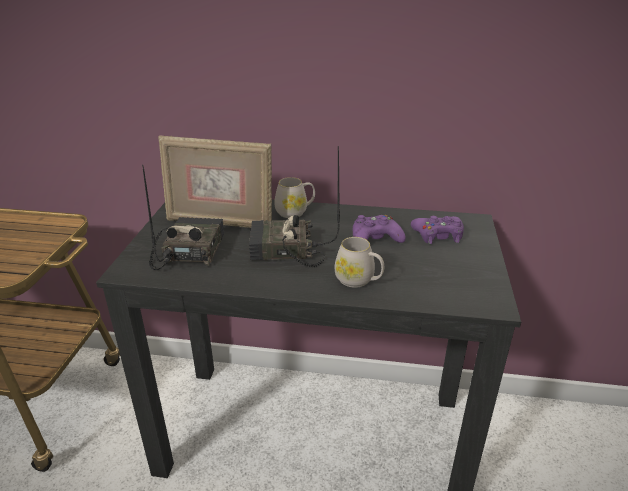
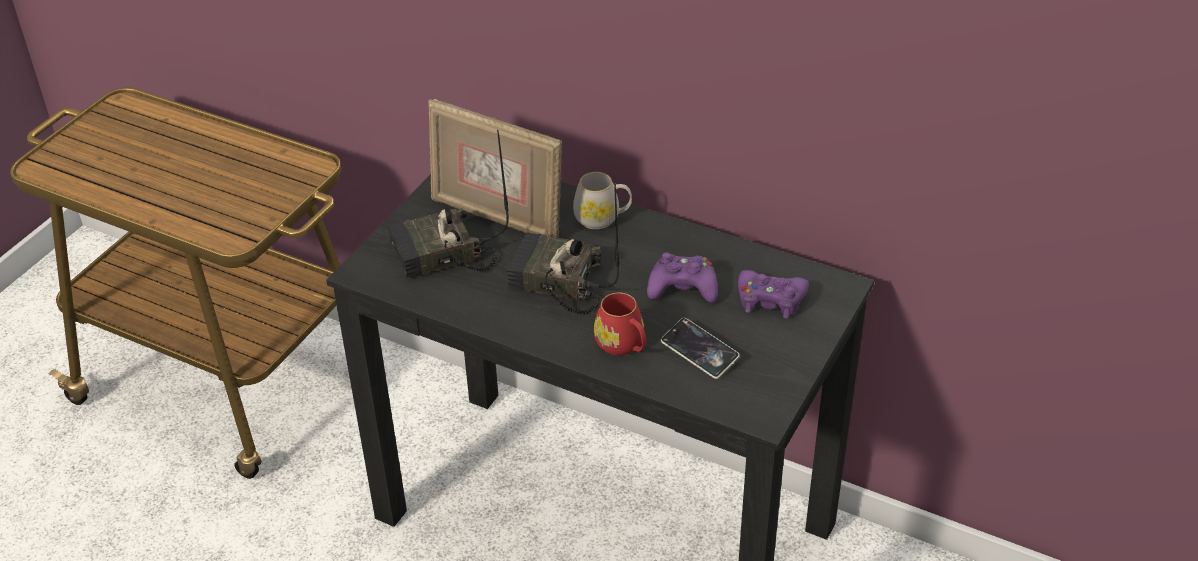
camera: 20 degrees right, 10 degrees up
(188, 251) = (441, 256): radio -> radio turned 135 degrees counterclockwise
(358, 280) = (623, 346): white mug -> red mug
(416, 273) = (699, 352): none -> phone

